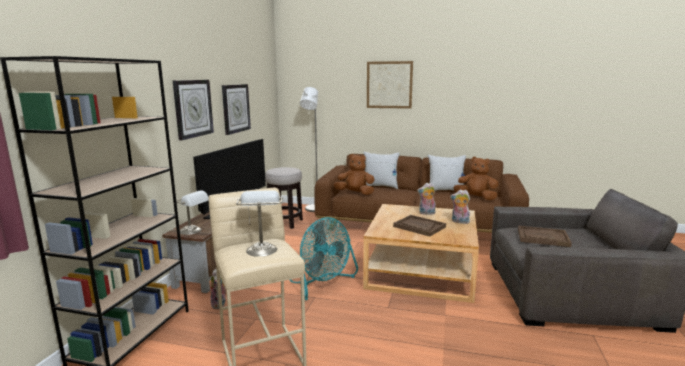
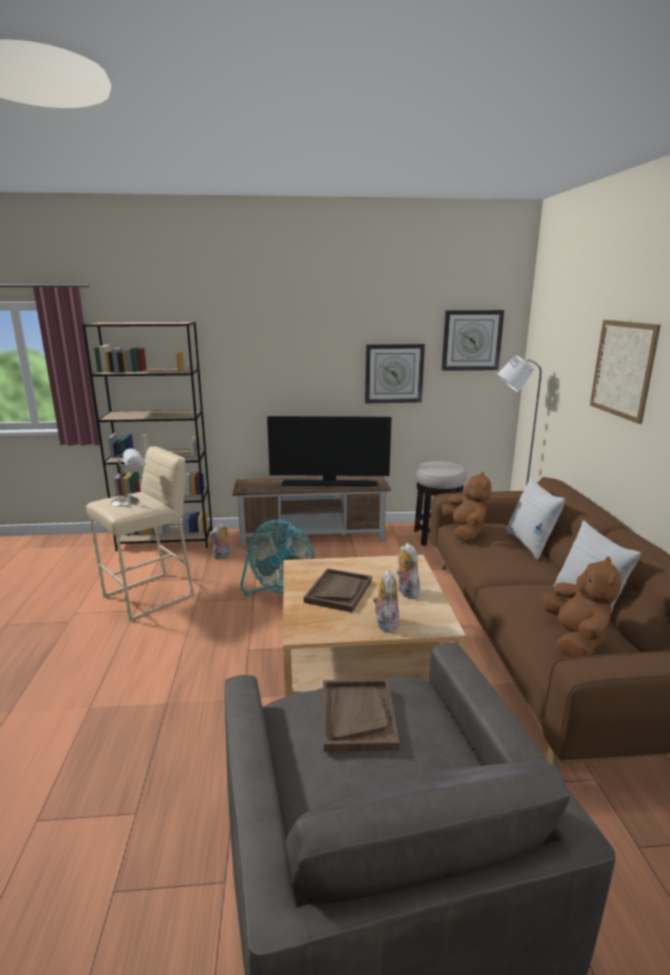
camera: 70 degrees right, 5 degrees up
(193, 108) = (305, 367): wall clock -> wall clock (471, 340)
(194, 231) = (249, 486): white table lamp -> none

